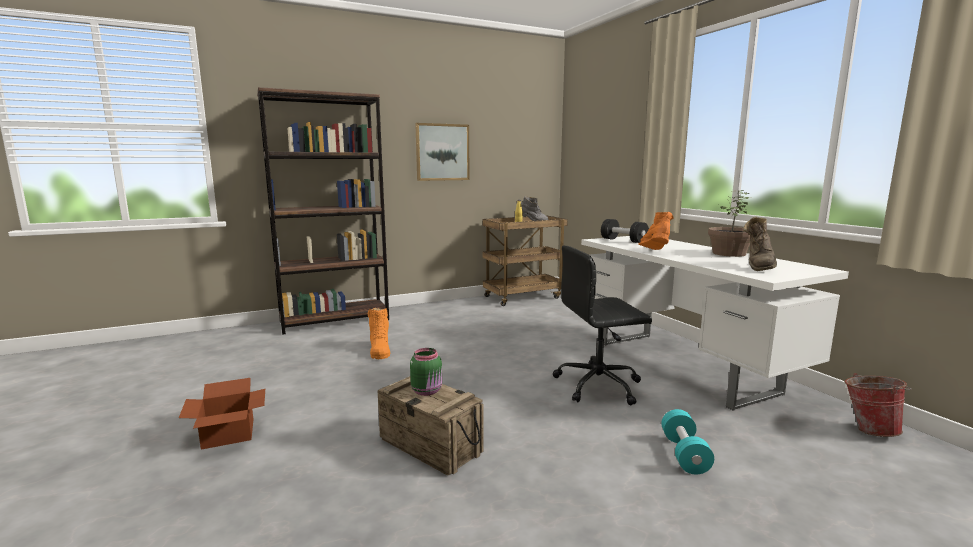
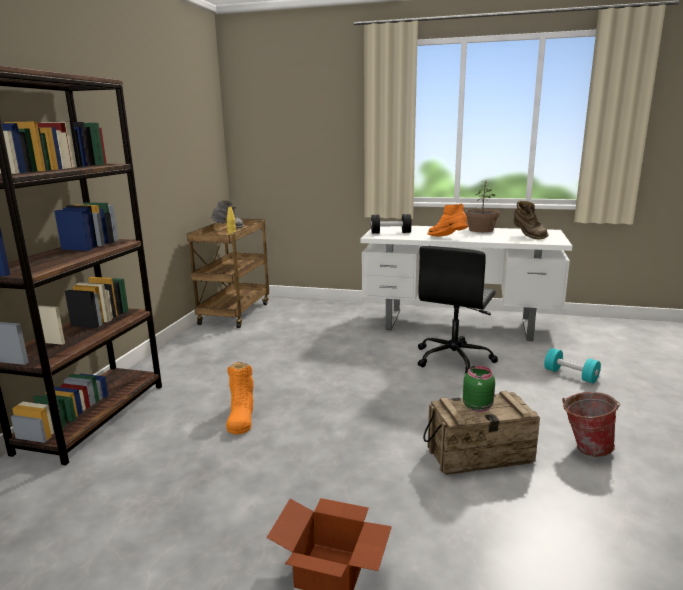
camera: 50 degrees left, 5 degrees up
(379, 350) = (241, 417): orange boot -> orange boot turned 60 degrees clockwise
(442, 152) = (142, 154): picture -> none
(868, 429) = (583, 324): bucket -> bucket (584, 448)

